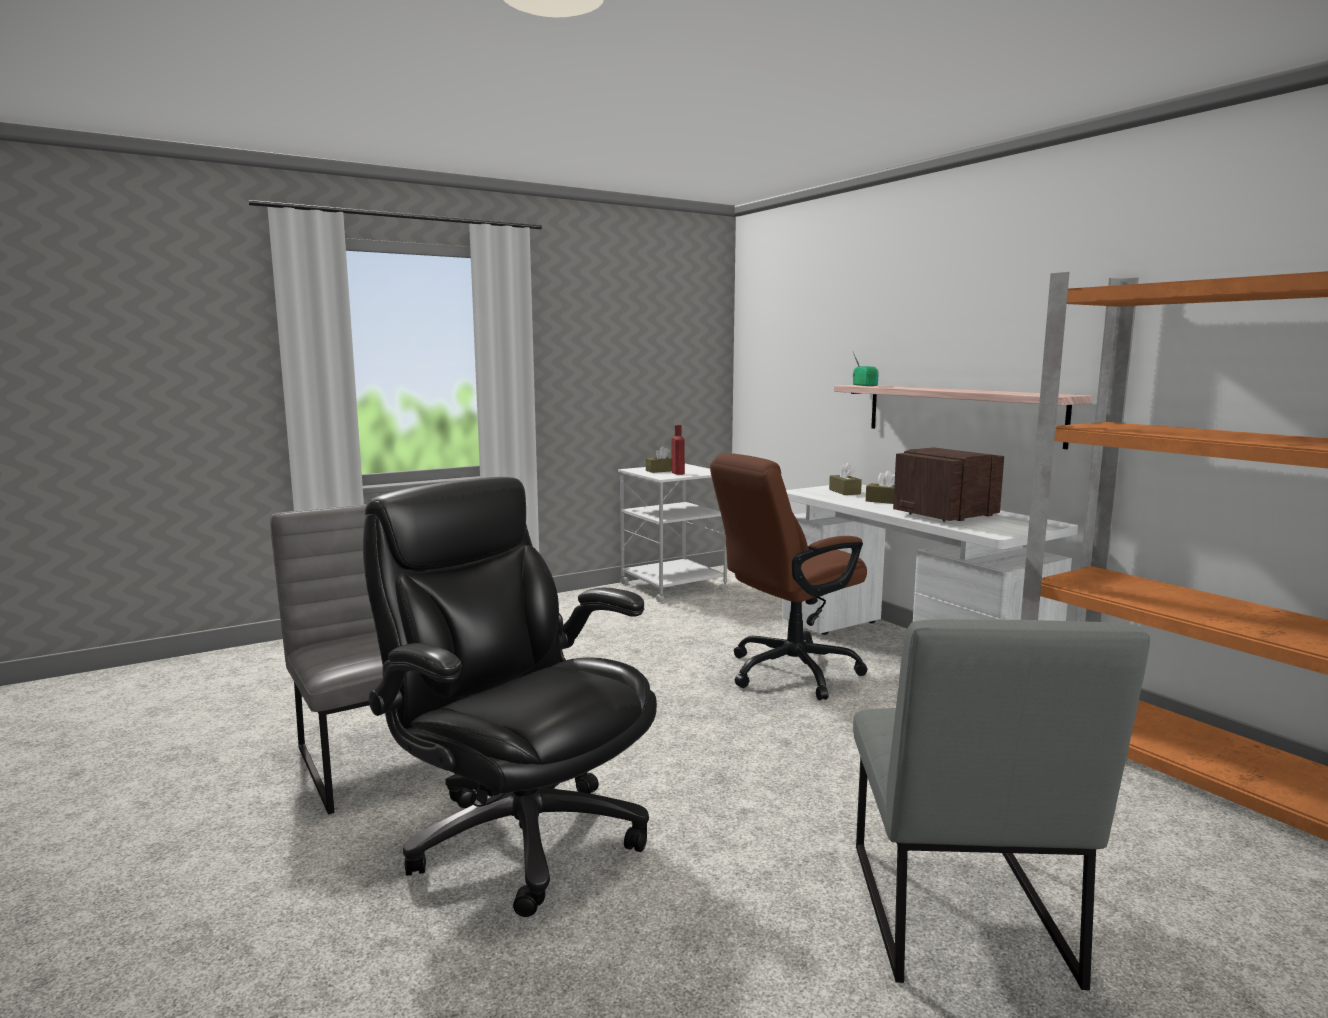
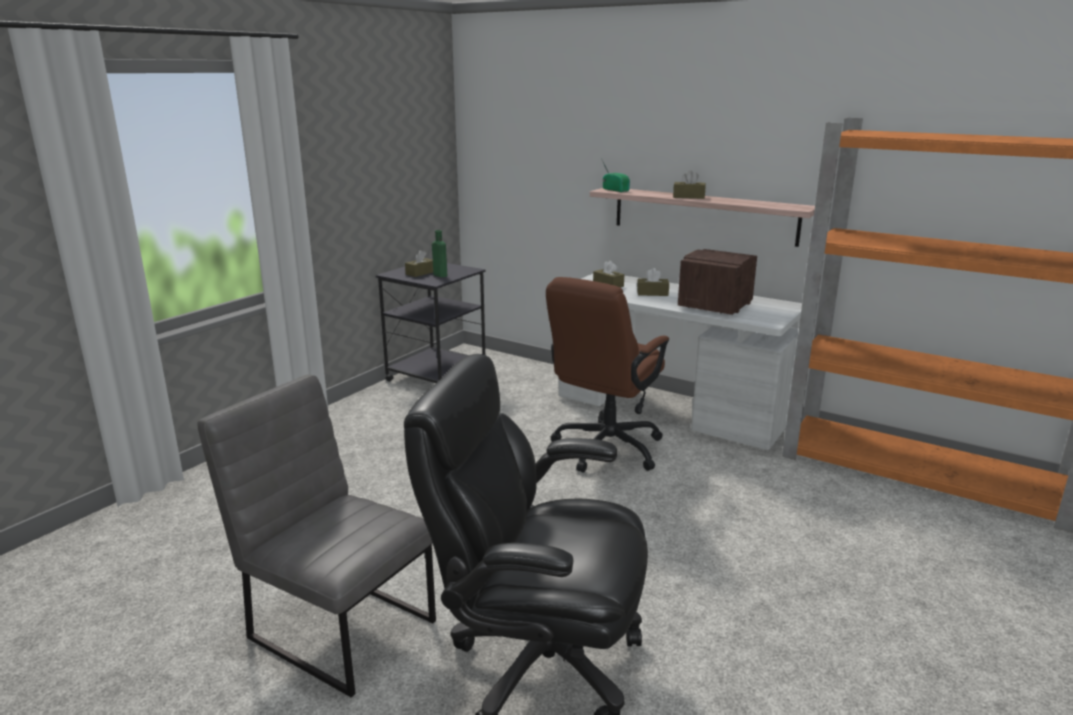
camera: 25 degrees left, 10 degrees up
(674, 586) = (437, 376): white cart -> black cart
(677, 473) = (439, 275): red bottle -> green bottle
(937, 389) = (688, 197): none -> brown tissue box
(958, 915) = (869, 625): grey chair -> none

